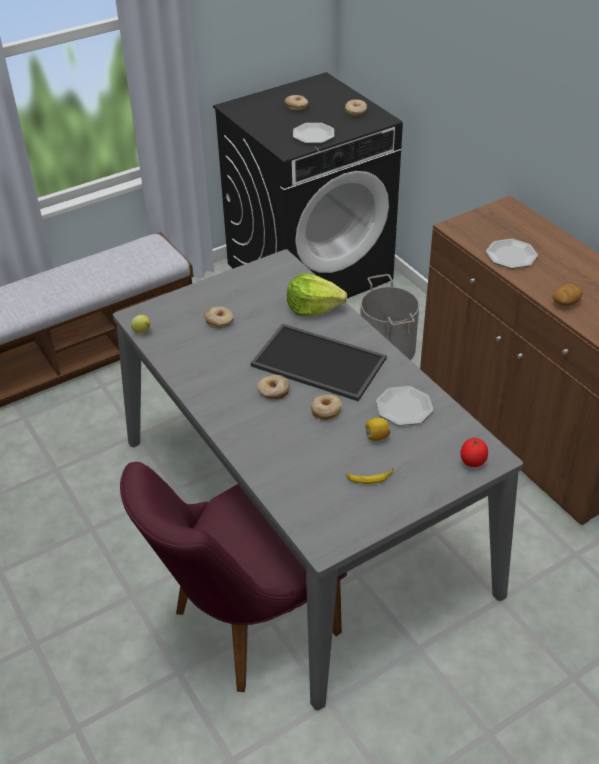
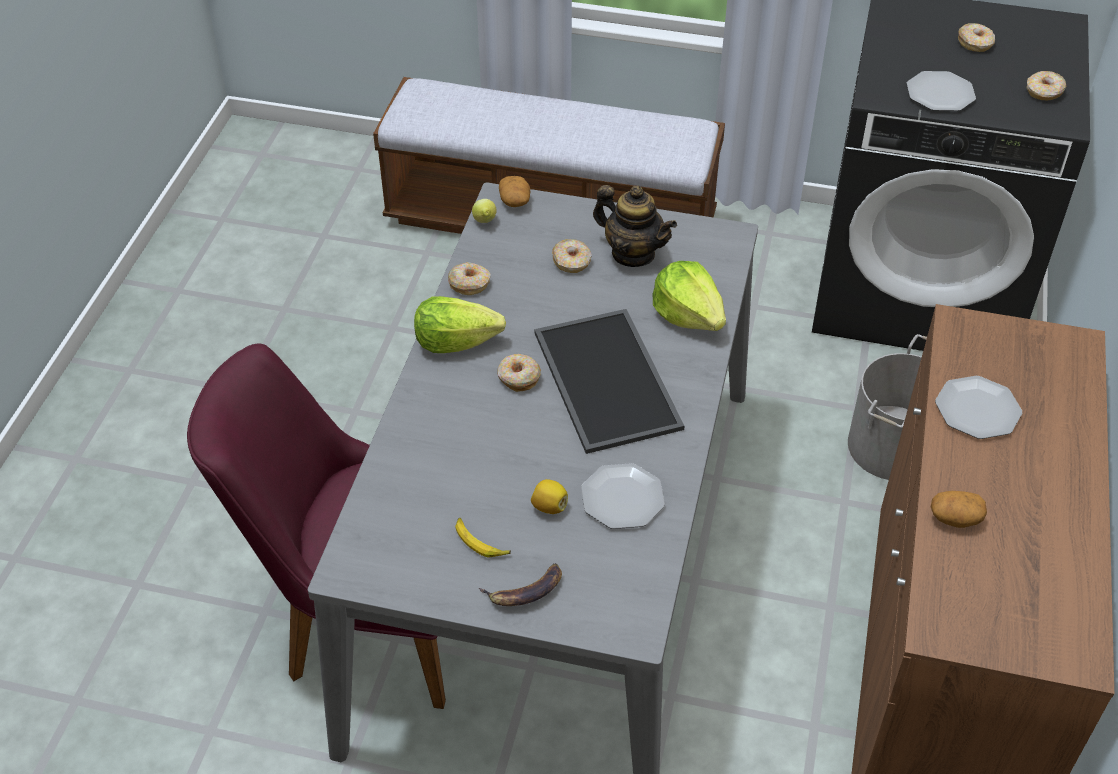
camera: 45 degrees right, 5 degrees up
(144, 312) = (515, 201): none -> potato
(214, 398) = (455, 342): none -> lettuce
(245, 298) = (633, 254): none -> teapot
(326, 411) = (539, 438): donut -> donut (469, 284)
(423, 482) = (525, 591): none -> banana
(472, 462) = (605, 615): tomato -> none

